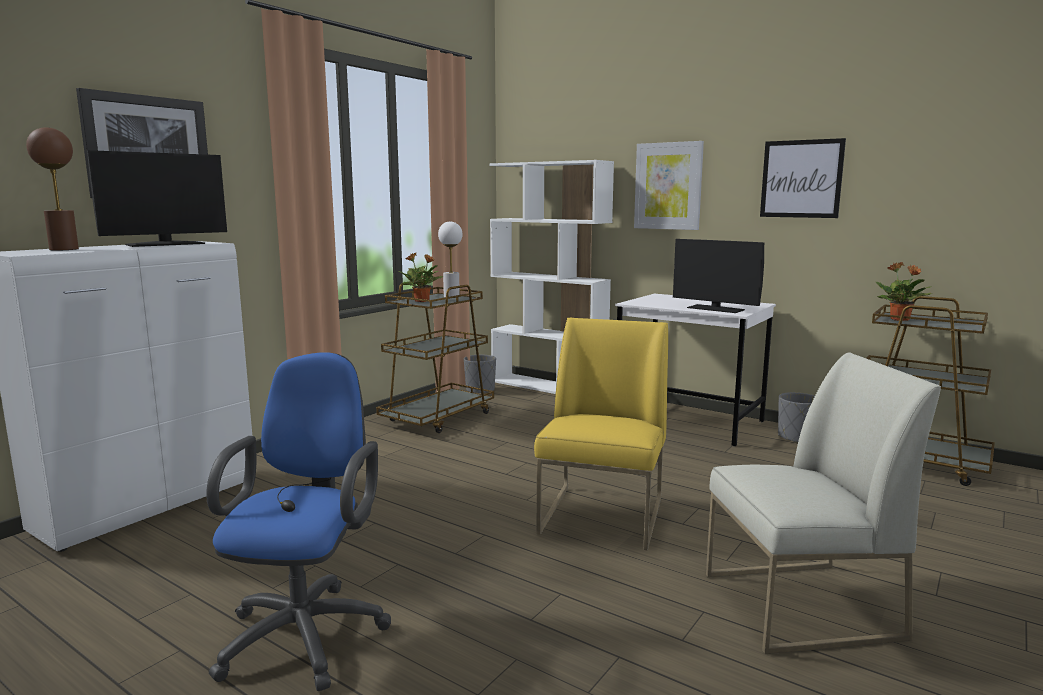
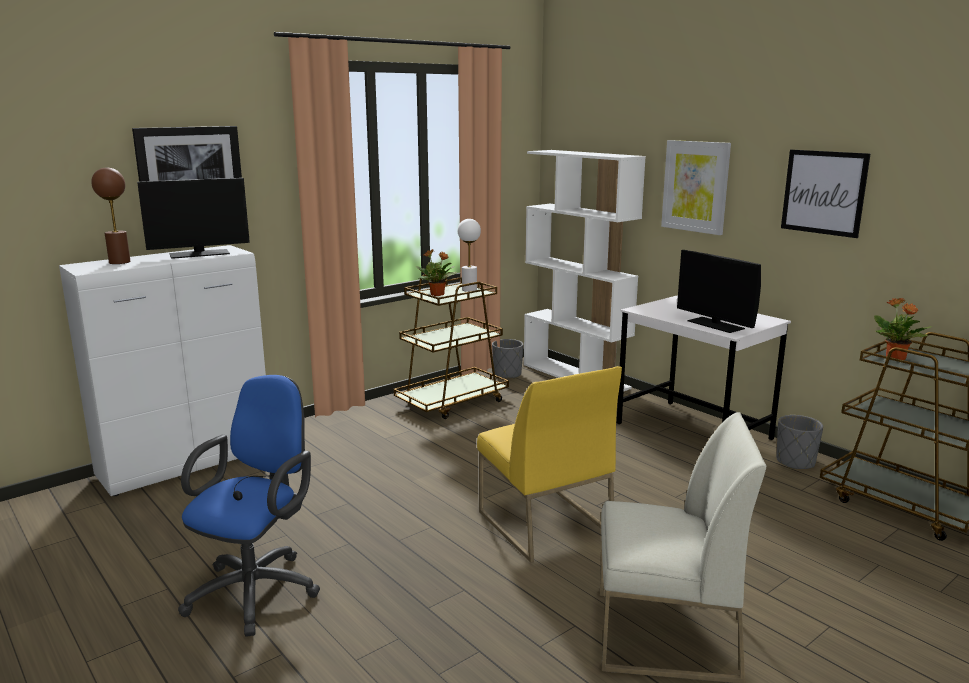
camera: 15 degrees right, 5 degrees up
(603, 516) = (543, 523): yellow chair -> yellow chair turned 120 degrees clockwise

